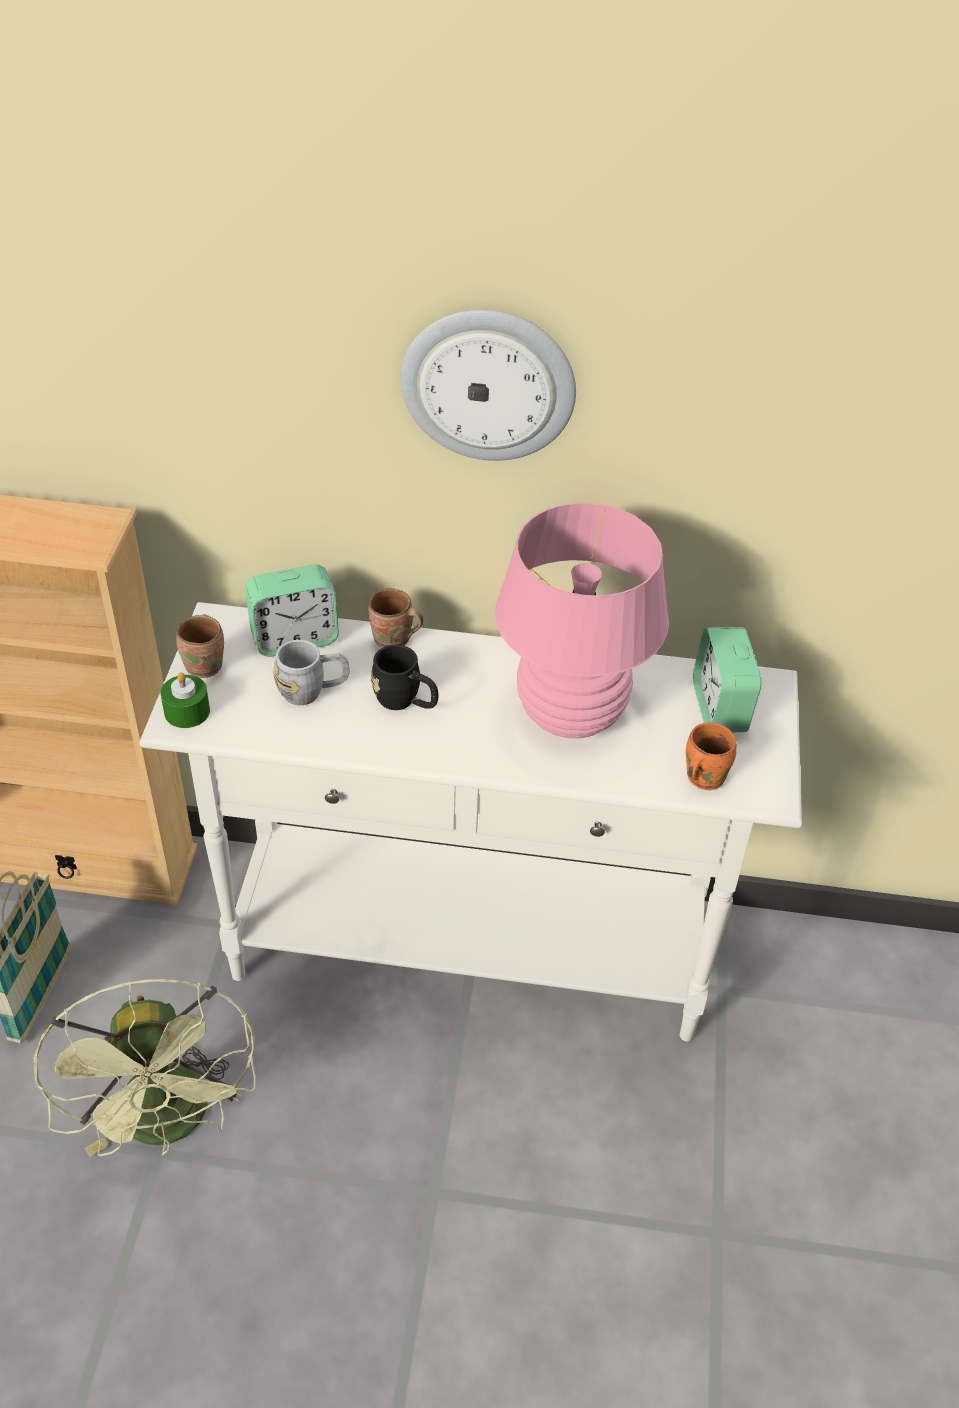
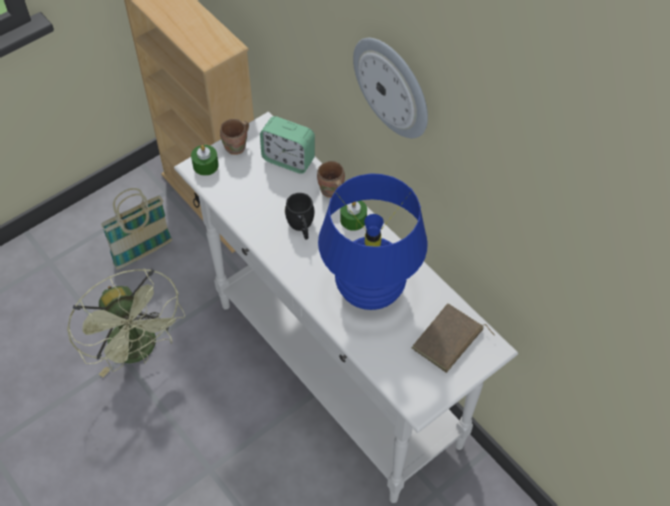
camera: 45 degrees right, 10 degrees up
(170, 1124) = (139, 350): green fan -> green fan turned 60 degrees counterclockwise
(312, 691) = (267, 192): grey mug -> none
(457, 654) = (353, 219): none -> green candle
(571, 715) = (370, 290): pink table lamp -> blue table lamp
(701, 777) = (395, 369): orange mug -> none
(719, 707) = (449, 341): alarm clock -> brown book

